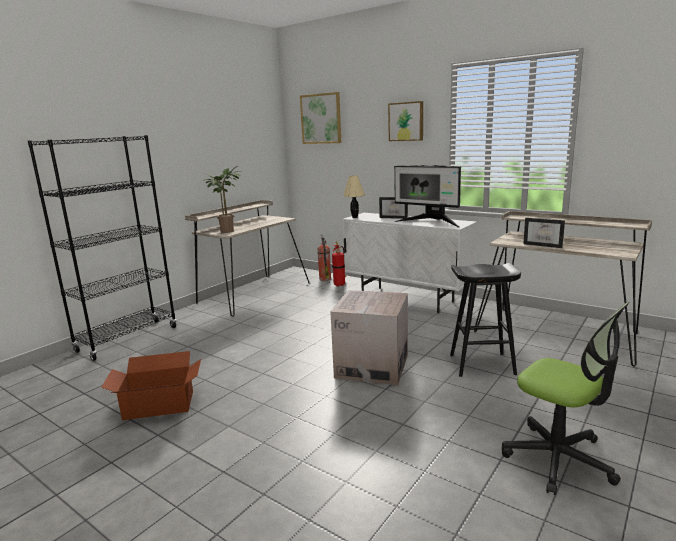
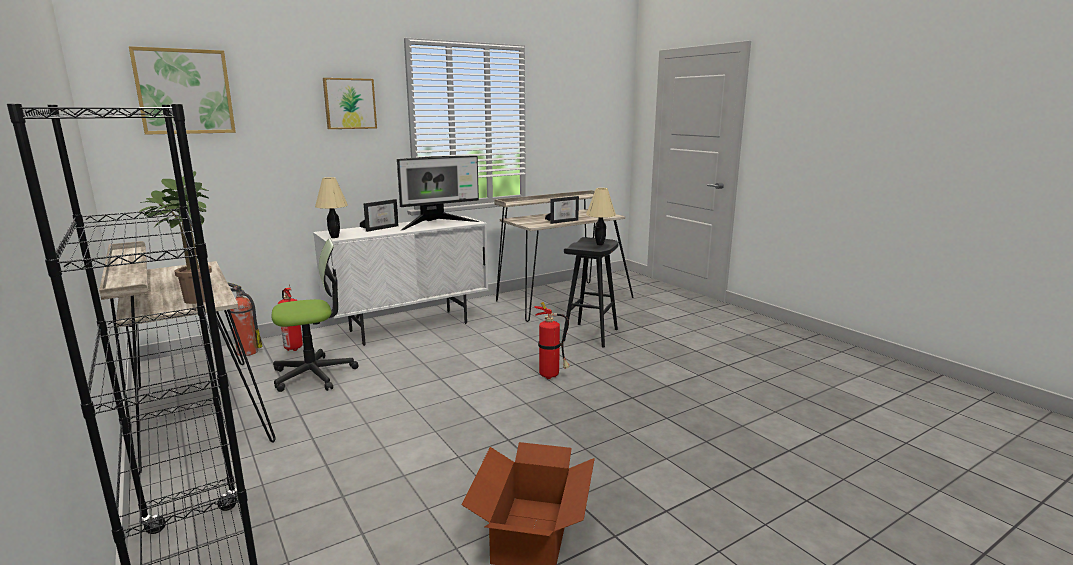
camera: 70 degrees left, 0 degrees up
(372, 366) = (551, 376): cardboard box -> fire extinguisher
(494, 271) = (599, 244): none -> beige table lamp
(558, 459) = (732, 349): office chair -> office chair (314, 374)

